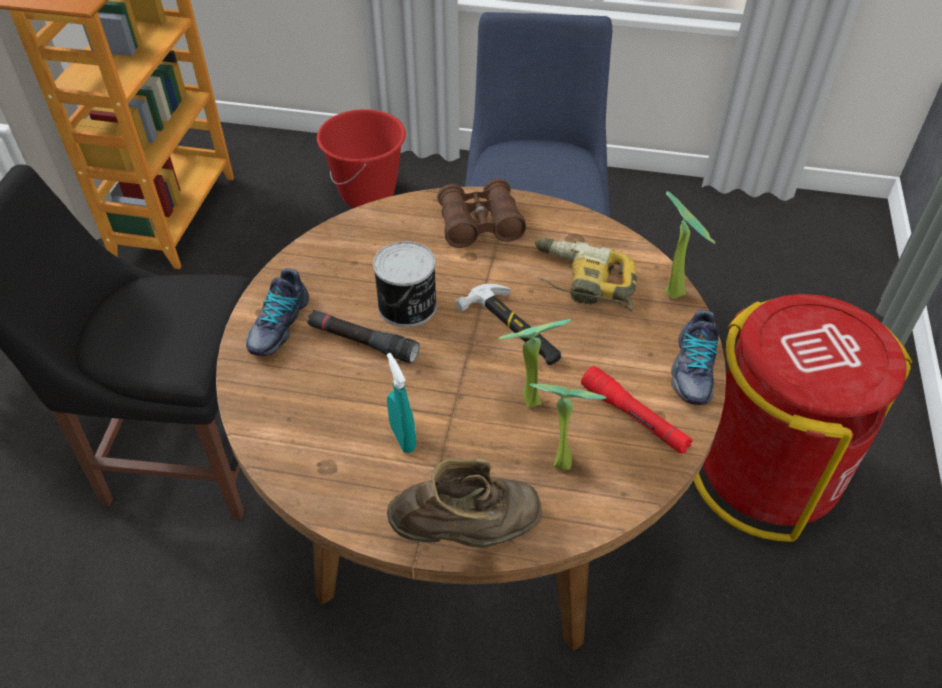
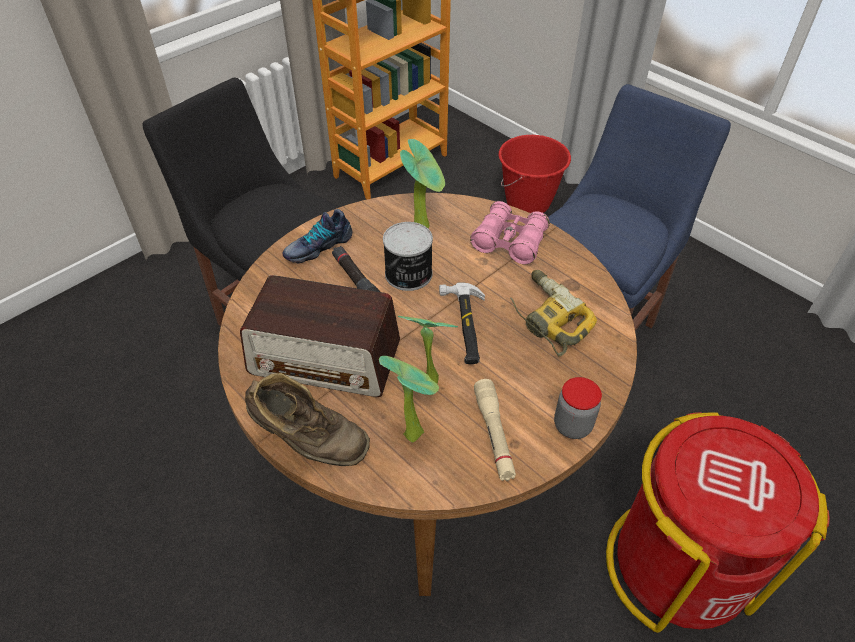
camera: 35 degrees right, 0 degrees up
(403, 438) = (326, 358): turquoise spray bottle -> radio
(479, 225) = (509, 242): brown binoculars -> pink binoculars
(634, 417) = (494, 434): red flashlight -> beige flashlight
(676, 290) = (617, 360): potted plant -> potted plant (424, 224)
(692, 370) = (572, 425): shoe -> jar

